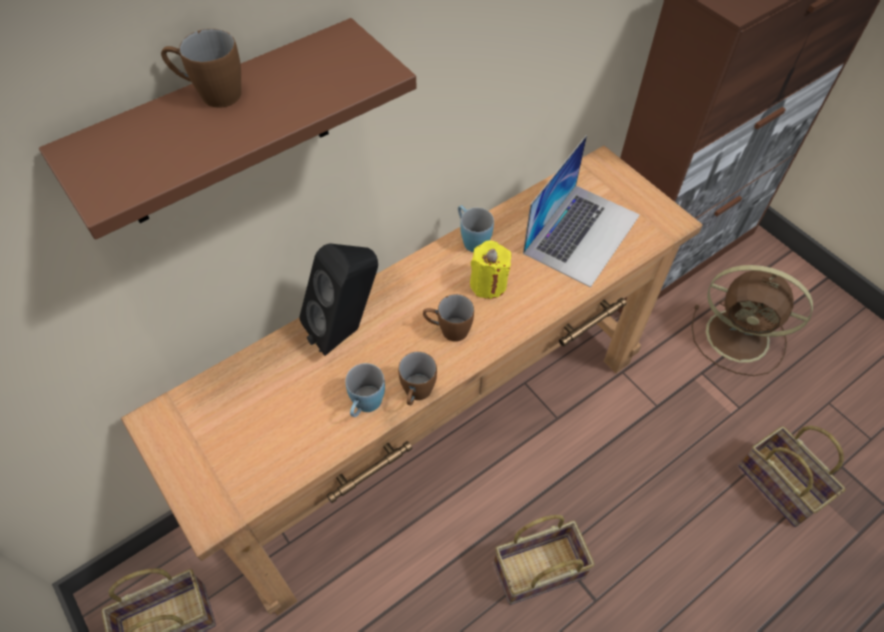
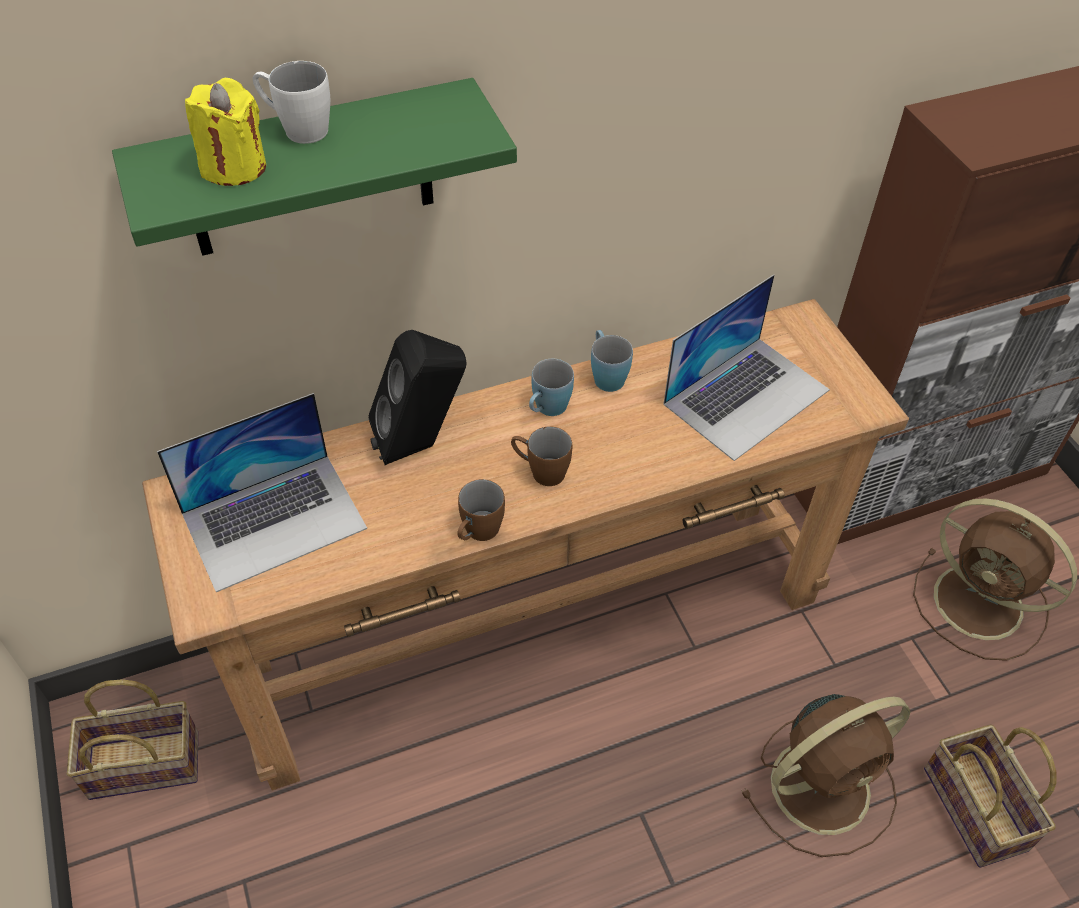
camera: 15 degrees right, 5 degrees down
(211, 94) = (297, 129): brown mug -> white mug
(223, 128) = (310, 171): brown shelf -> green shelf
(246, 424) = (274, 520): none -> laptop
(365, 406) = (414, 532): blue mug -> blue mug (547, 410)
(488, 284) = (608, 430): yellow candle -> yellow candle (234, 167)
(537, 573) = (607, 829): basket -> none
(676, 496) = (824, 784): none -> brown fan

